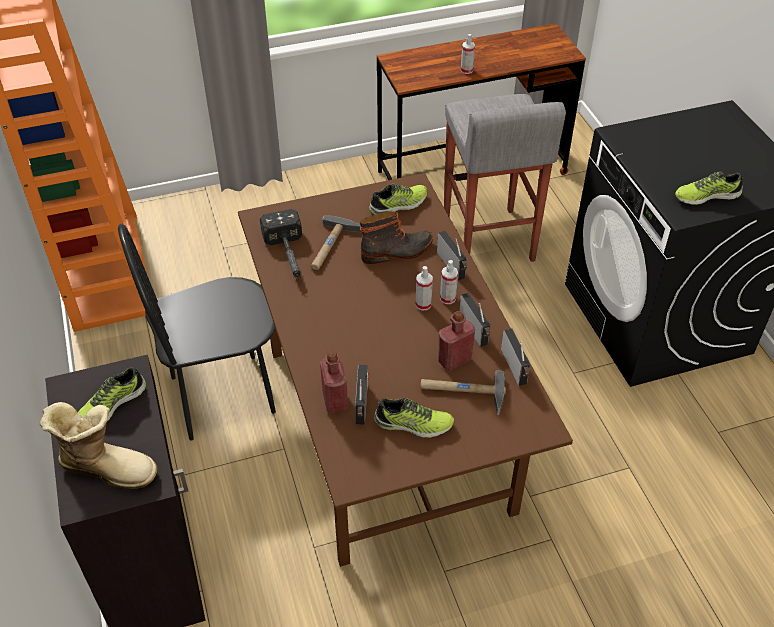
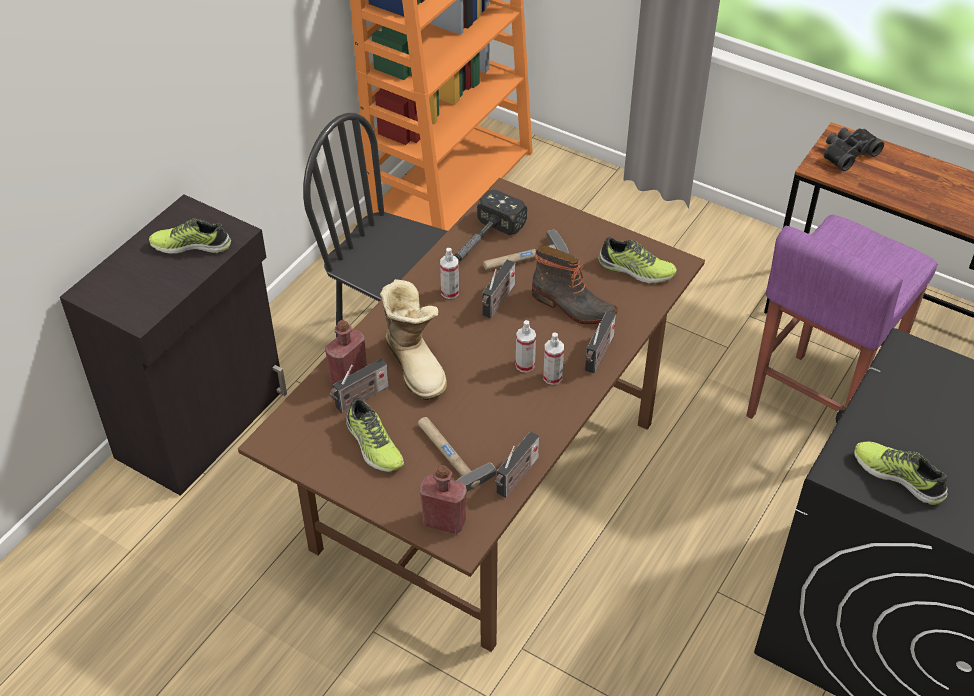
camera: 50 degrees right, 0 degrees up
(107, 466) = (133, 283): boot -> boot (416, 364)
(410, 66) = (847, 153): none -> black binoculars
(454, 360) = (479, 428): red bottle -> red bottle (444, 521)
(466, 70) = (901, 195): spray bottle -> spray bottle (450, 292)
(475, 330) = (532, 421): radio -> radio (498, 302)
(487, 240) = (813, 407): grey stool -> purple stool

